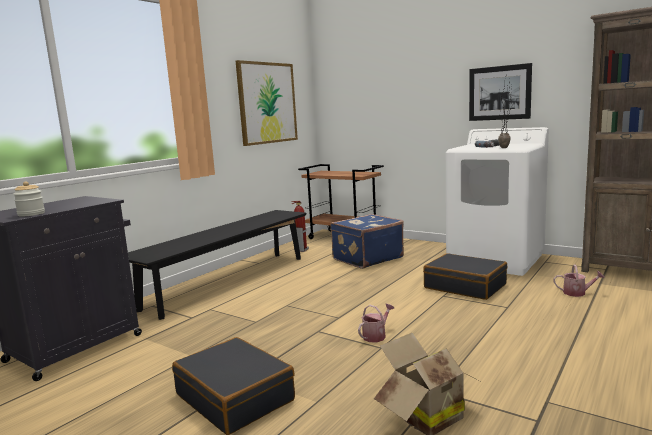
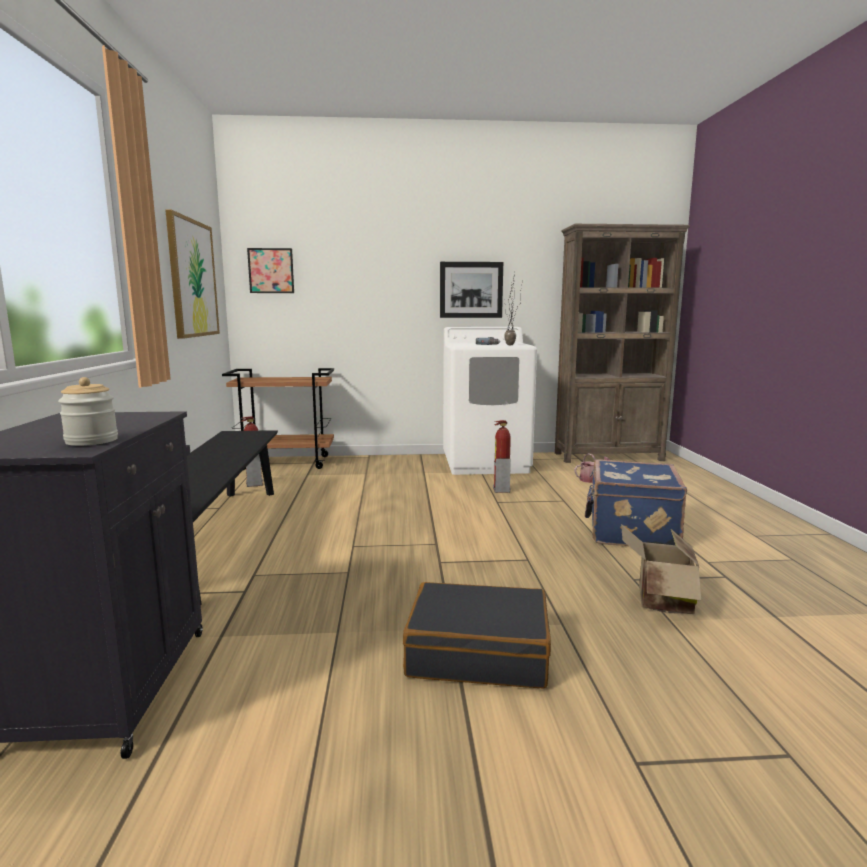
camera: 40 degrees left, 0 degrees up
(342, 89) = (271, 270): none -> picture
(366, 258) = (356, 481): blue suitcase -> blue suitcase (630, 531)
(376, 335) = (504, 550): watering can -> none
(465, 286) = (501, 490): black suitcase -> fire extinguisher

